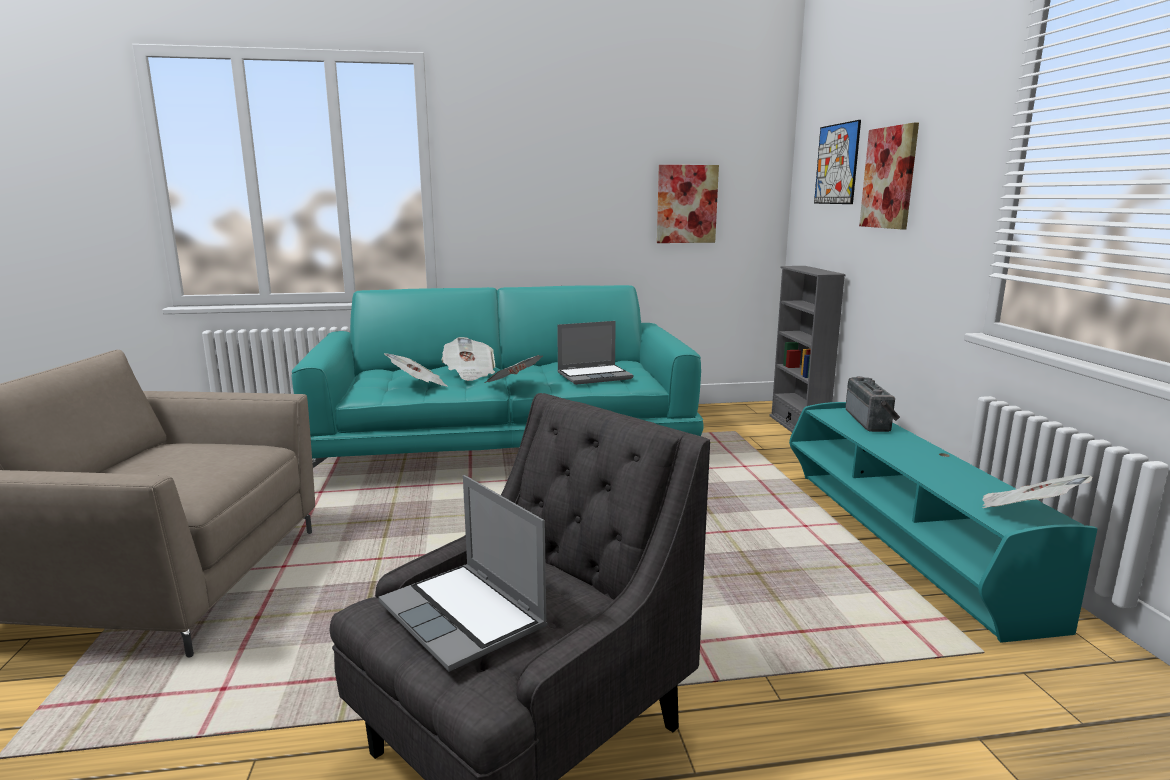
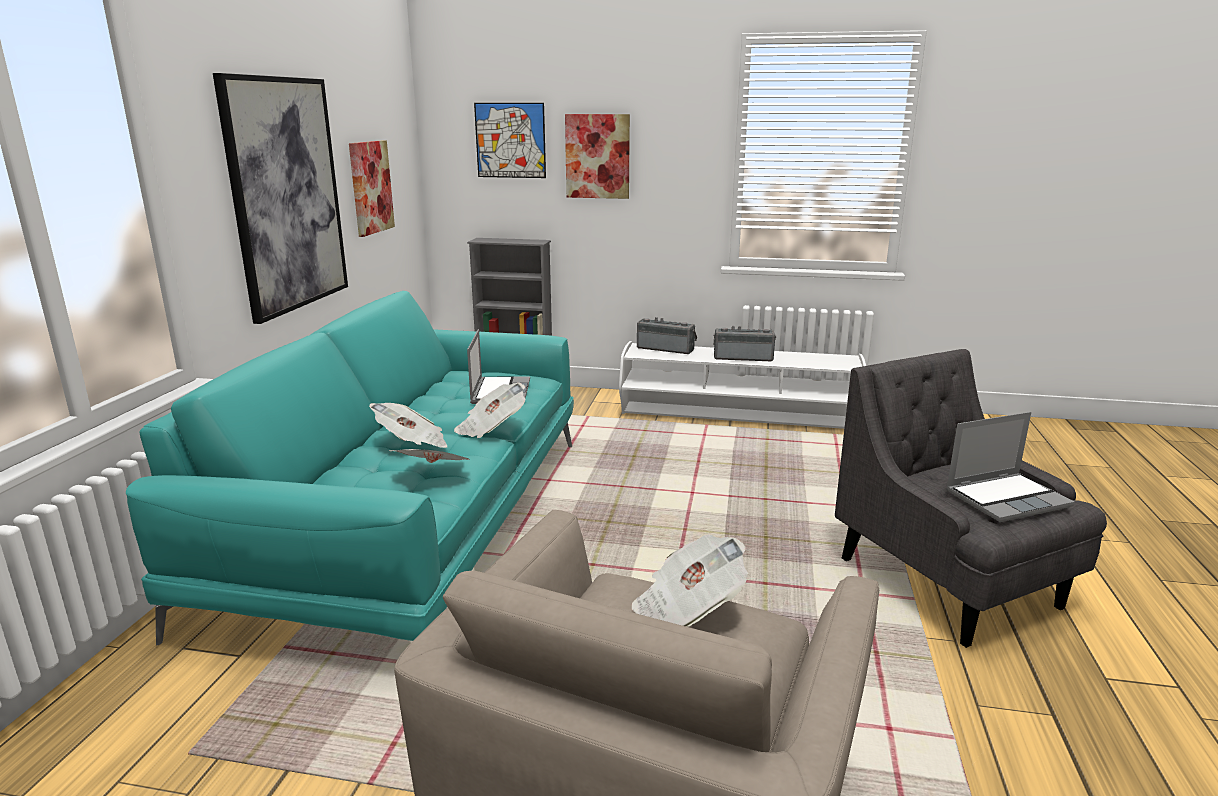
camera: 70 degrees left, 5 degrees up
(561, 198) = (286, 195): none -> picture
(900, 540) = (738, 416): turquoise tv stand -> white tv stand
(913, 457) = (743, 357): none -> radio
(1026, 513) = (836, 360): newspaper -> newspaper (688, 607)

